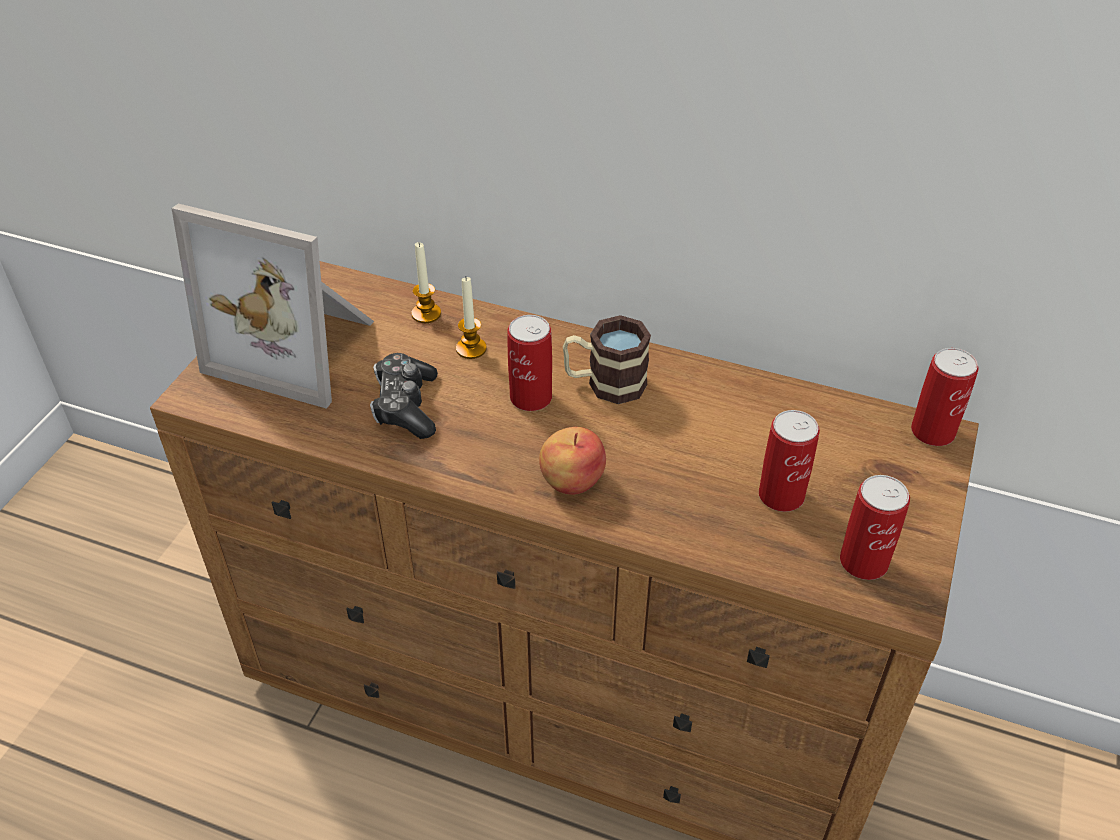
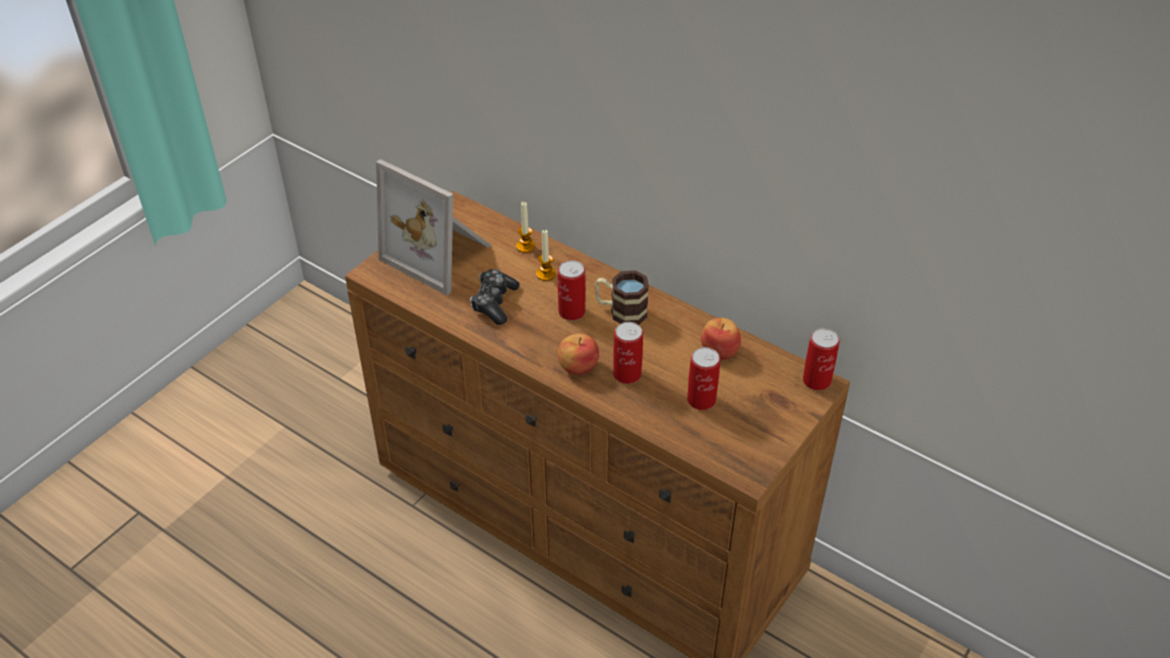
camera: 15 degrees right, 0 degrees up
(774, 413) = (720, 350): none -> apple
(863, 561) = (733, 447): can -> can (627, 374)

